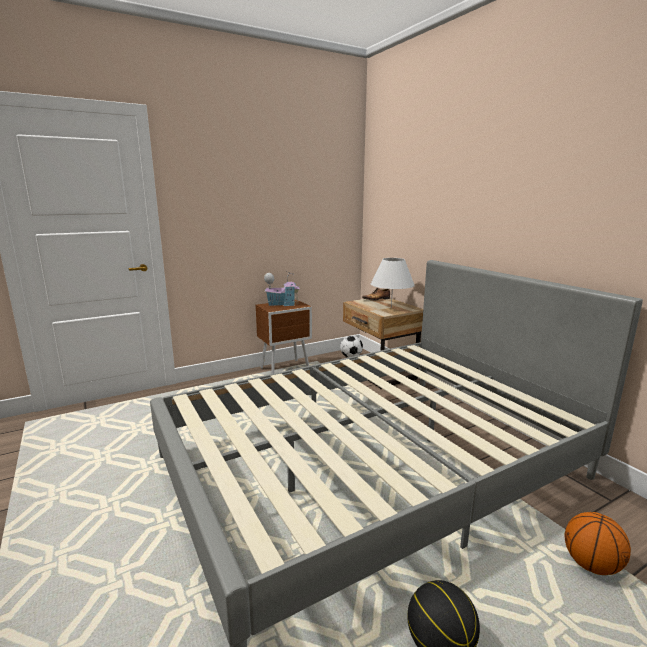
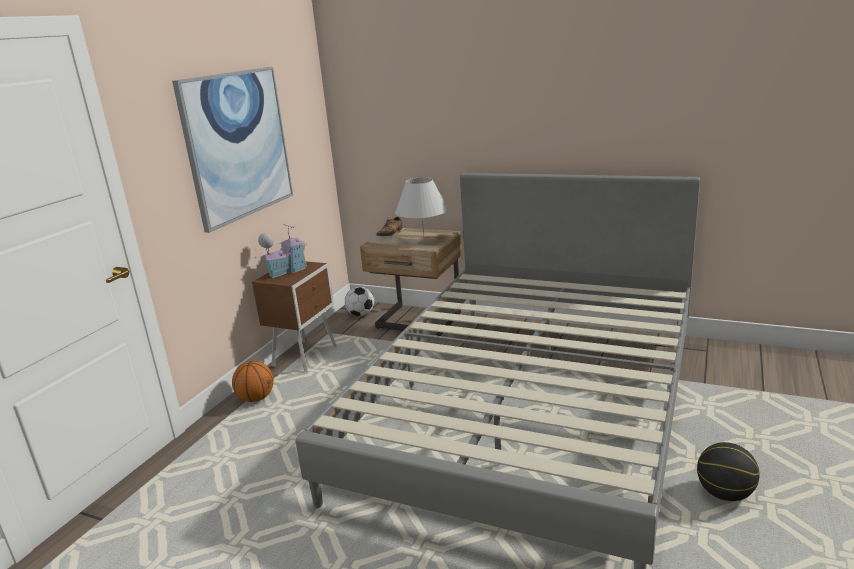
camera: 35 degrees left, 5 degrees up
(265, 209) = (238, 145): none -> picture
(591, 565) = (740, 398): basketball -> basketball (256, 398)

